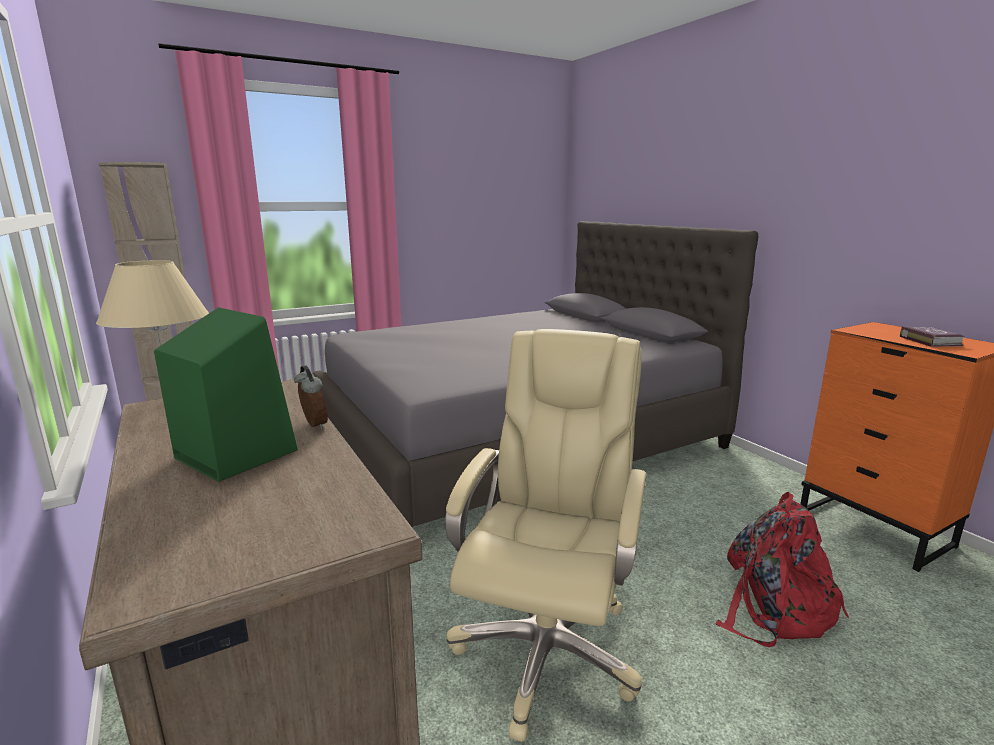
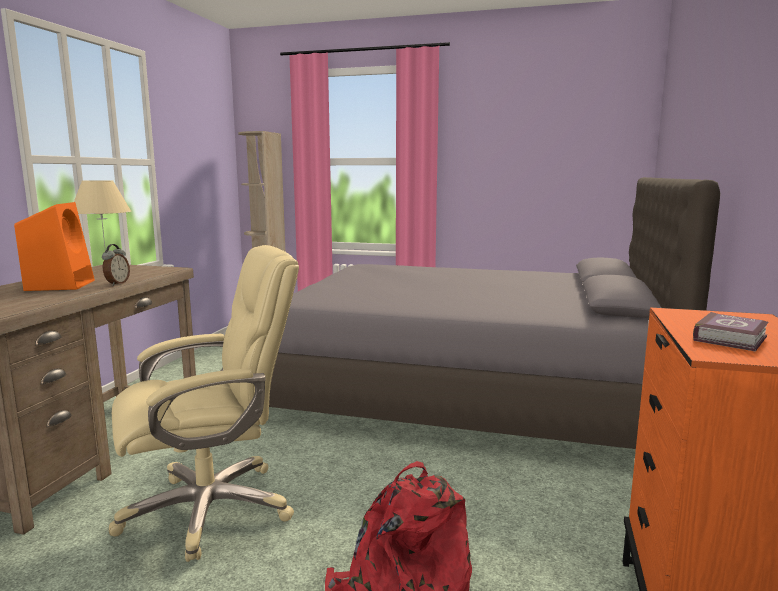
camera: 45 degrees right, 5 degrees down
(233, 454) = (60, 285): green speaker -> orange speaker

